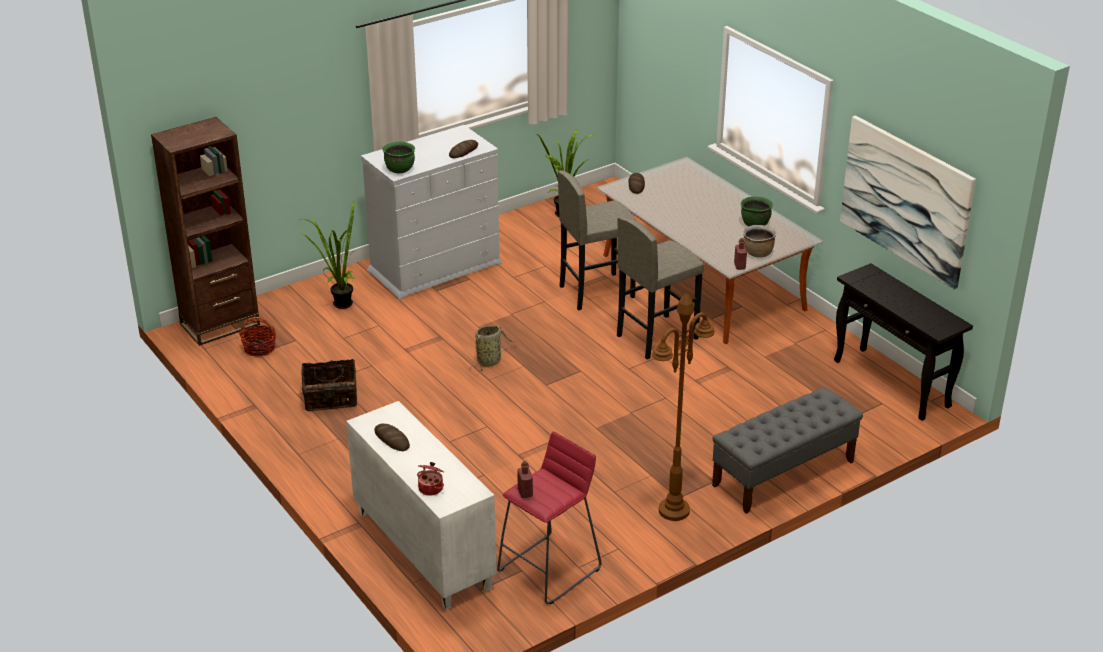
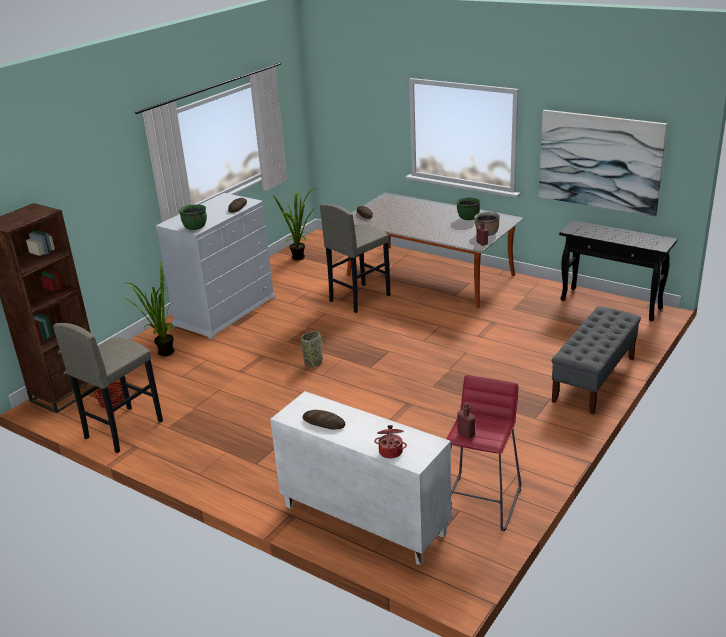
camera: 20 degrees left, 5 degrees down
(331, 398) = (200, 423): basket -> none
(656, 337) = (426, 315): grey stool -> grey stool (123, 429)
(674, 510) = (539, 427): brown floor lamp -> none

